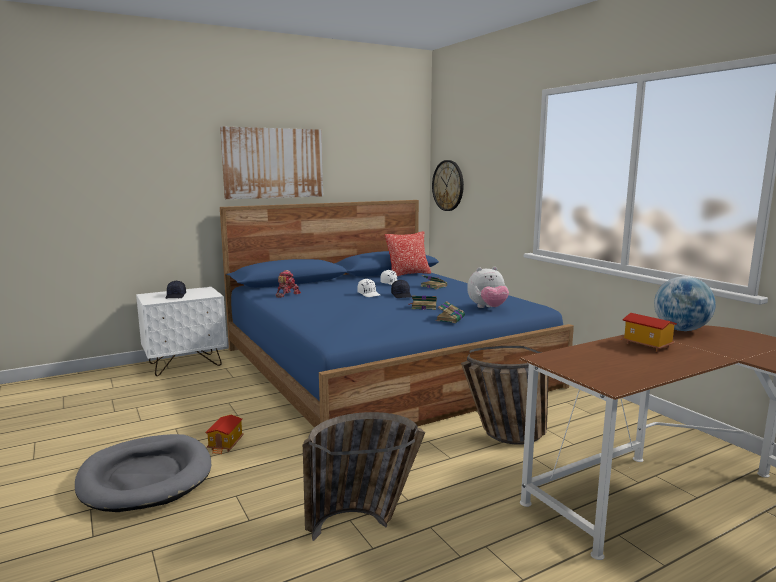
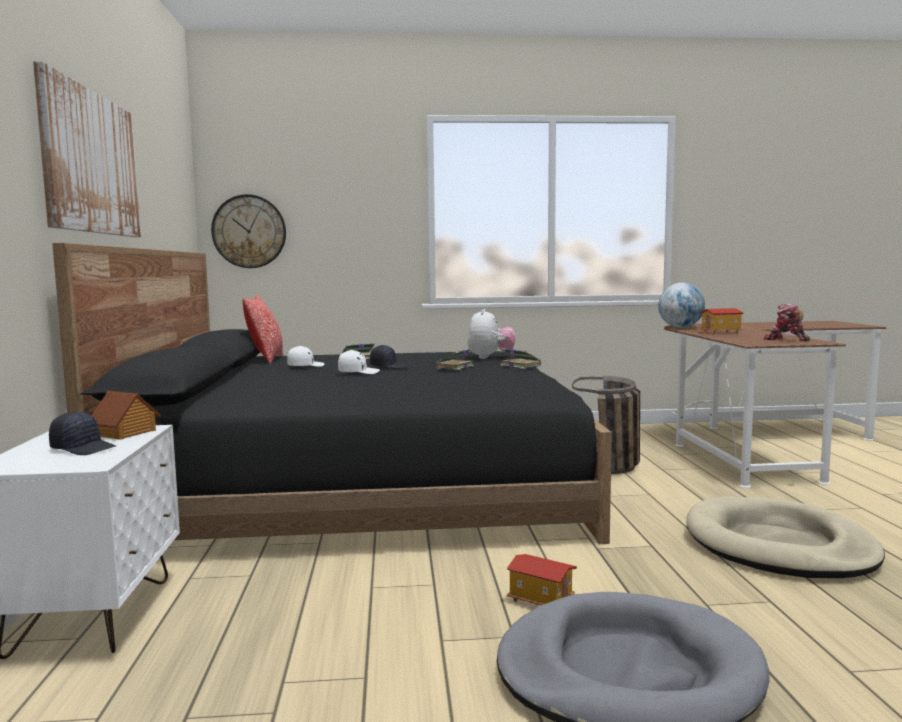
camera: 65 degrees left, 5 degrees down
(204, 294) = (125, 433): none -> toy house
(286, 294) = (270, 396): toy robot -> toy robot (786, 340)
(363, 523) = (778, 545): basket -> beige dog bed
(383, 366) = (361, 482): blue bed -> black bed

